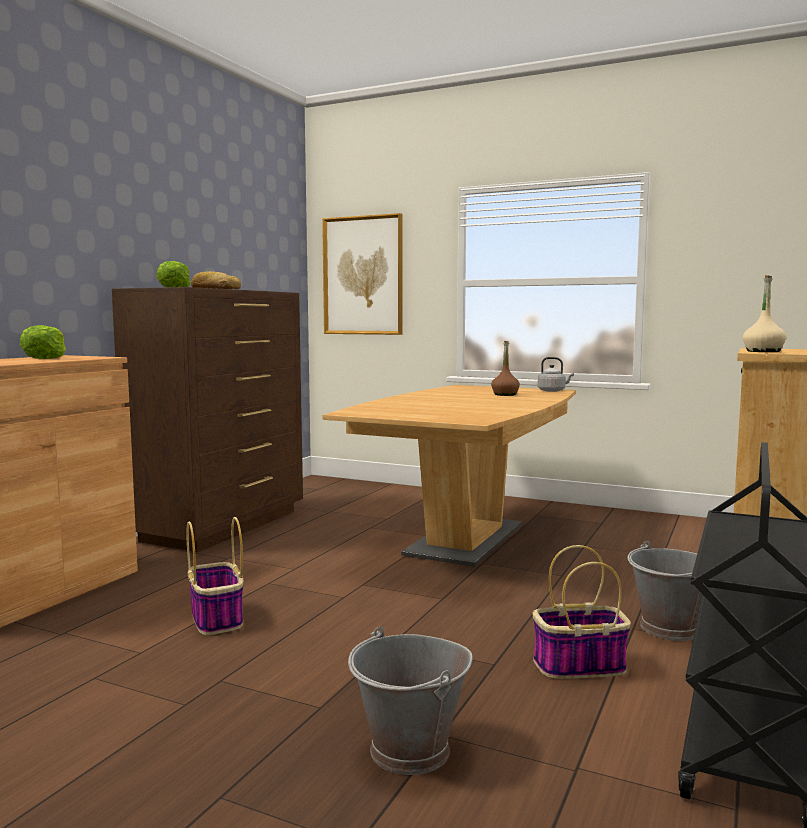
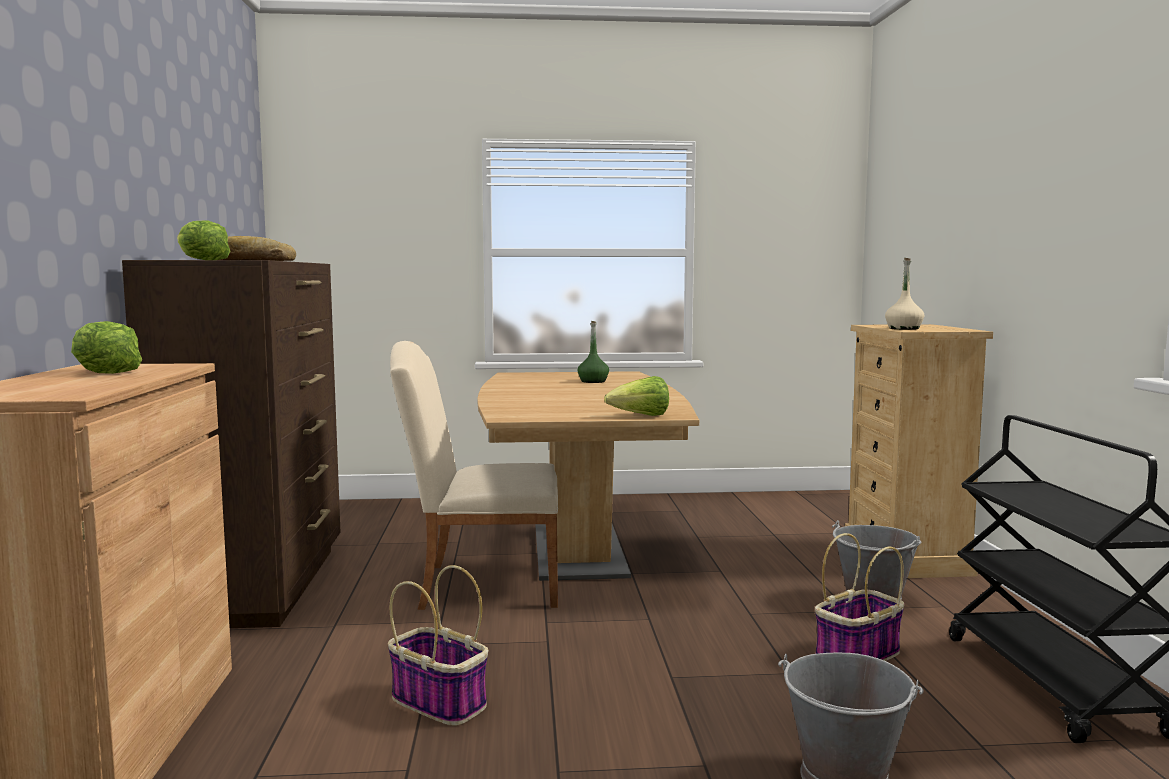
camera: 30 degrees left, 0 degrees up
(355, 550) = (479, 585): none -> beige chair
(363, 275) = (353, 239): picture -> none
(446, 419) = (640, 416): none -> lettuce
(505, 394) = (593, 381): brown bottle -> green bottle
(553, 391) = (623, 374): grey kettle -> none

